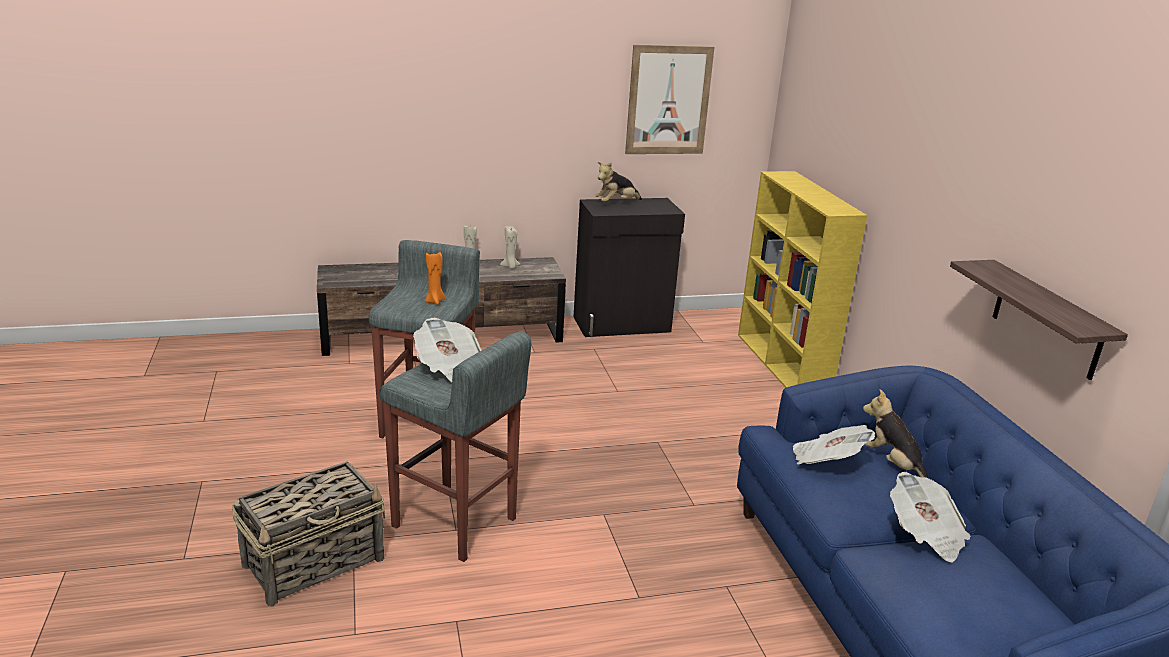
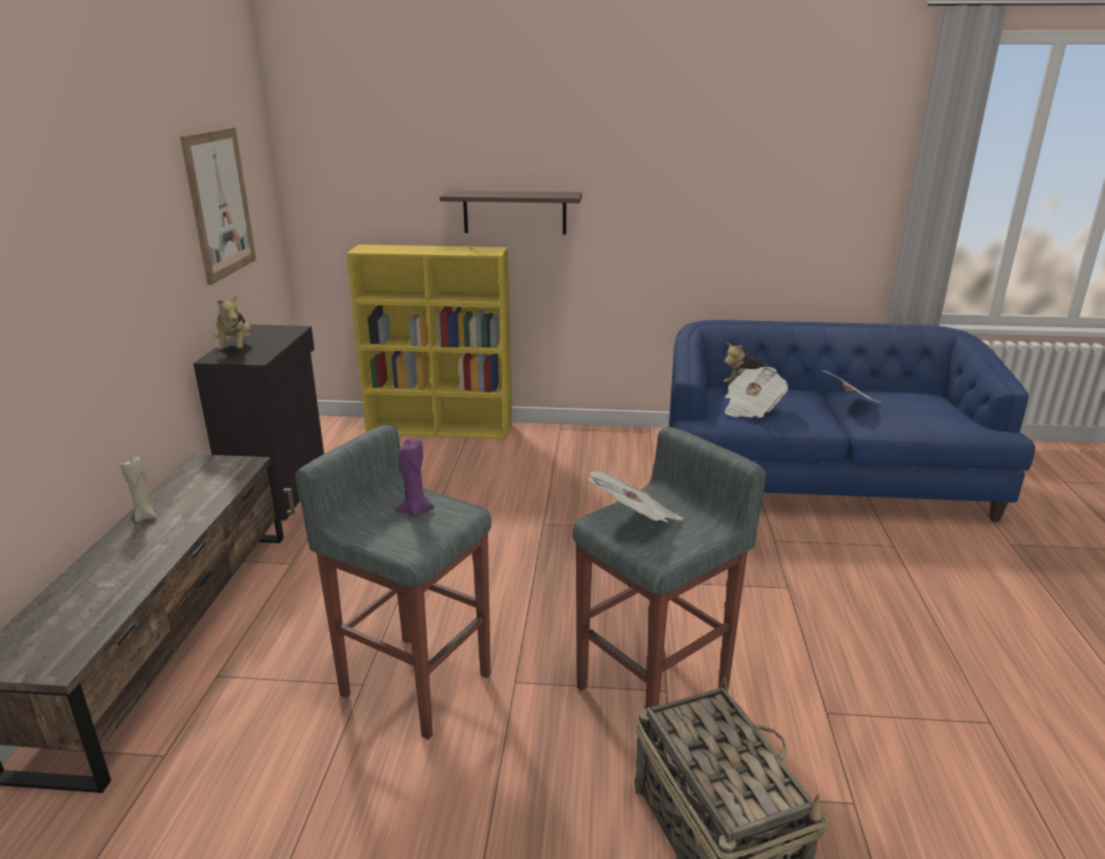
camera: 70 degrees left, 0 degrees up
(435, 301) = (415, 511): orange candle -> purple candle
(510, 266) = (190, 487): beige candle -> none
(1047, 320) = (750, 249): shelf -> shelf (514, 212)

